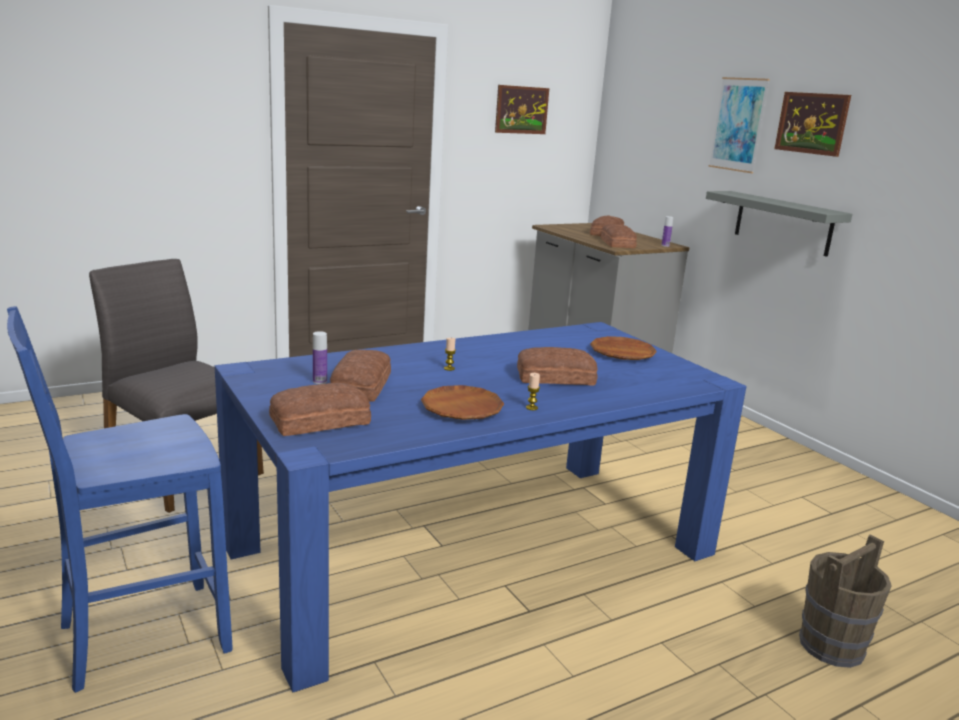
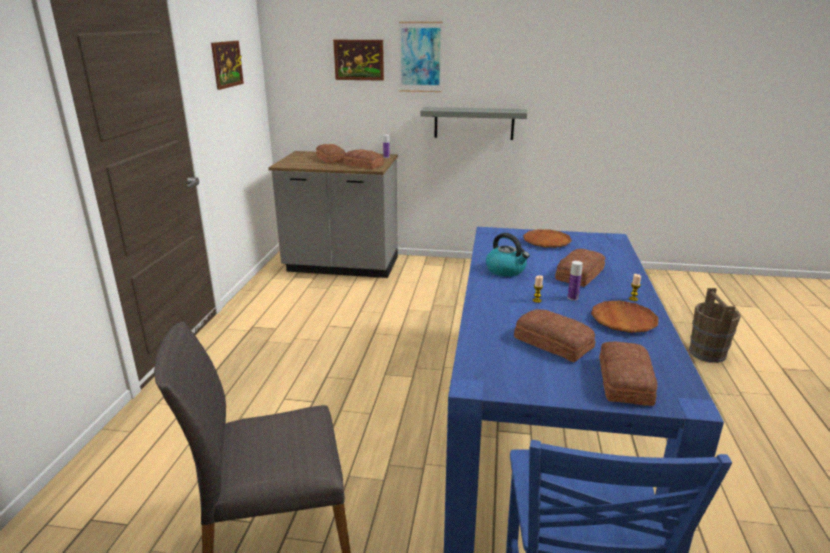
camera: 50 degrees left, 5 degrees up
(320, 381) = (531, 357): bottle -> bottle (572, 298)
(503, 348) = (506, 270): none -> kettle
(812, 123) = (485, 52): picture -> picture (359, 60)

